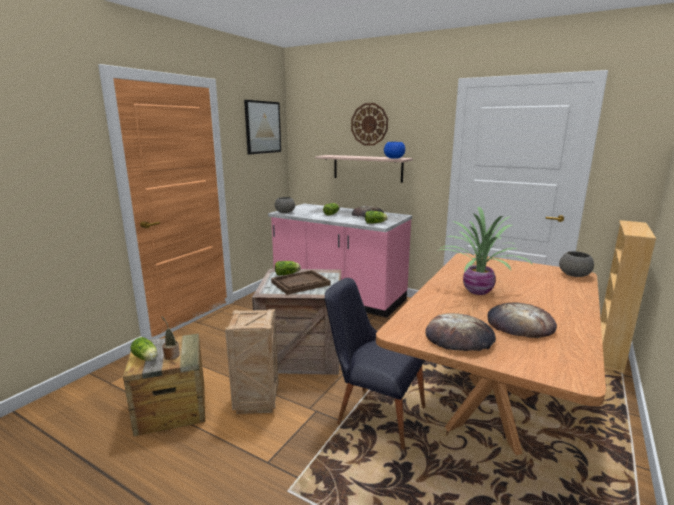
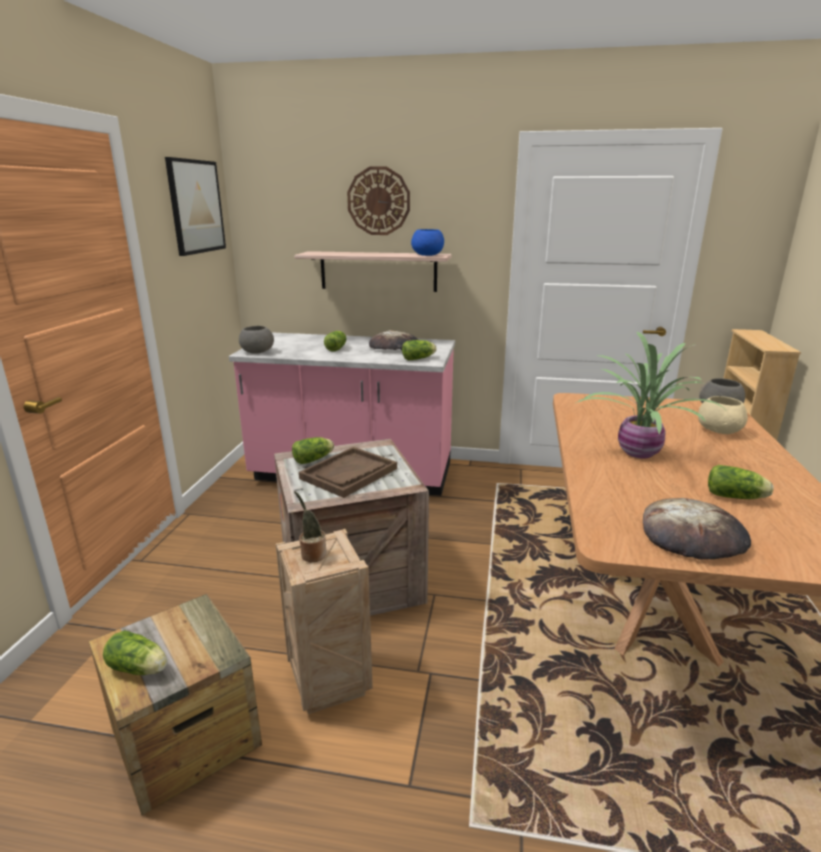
camera: 20 degrees left, 5 degrees up
(171, 355) = (186, 651): potted plant -> potted plant (312, 554)
(373, 412) = (511, 652): black chair -> none
(519, 324) = (736, 497): bread -> lettuce
(557, 287) = (719, 430): none -> beige bowl

